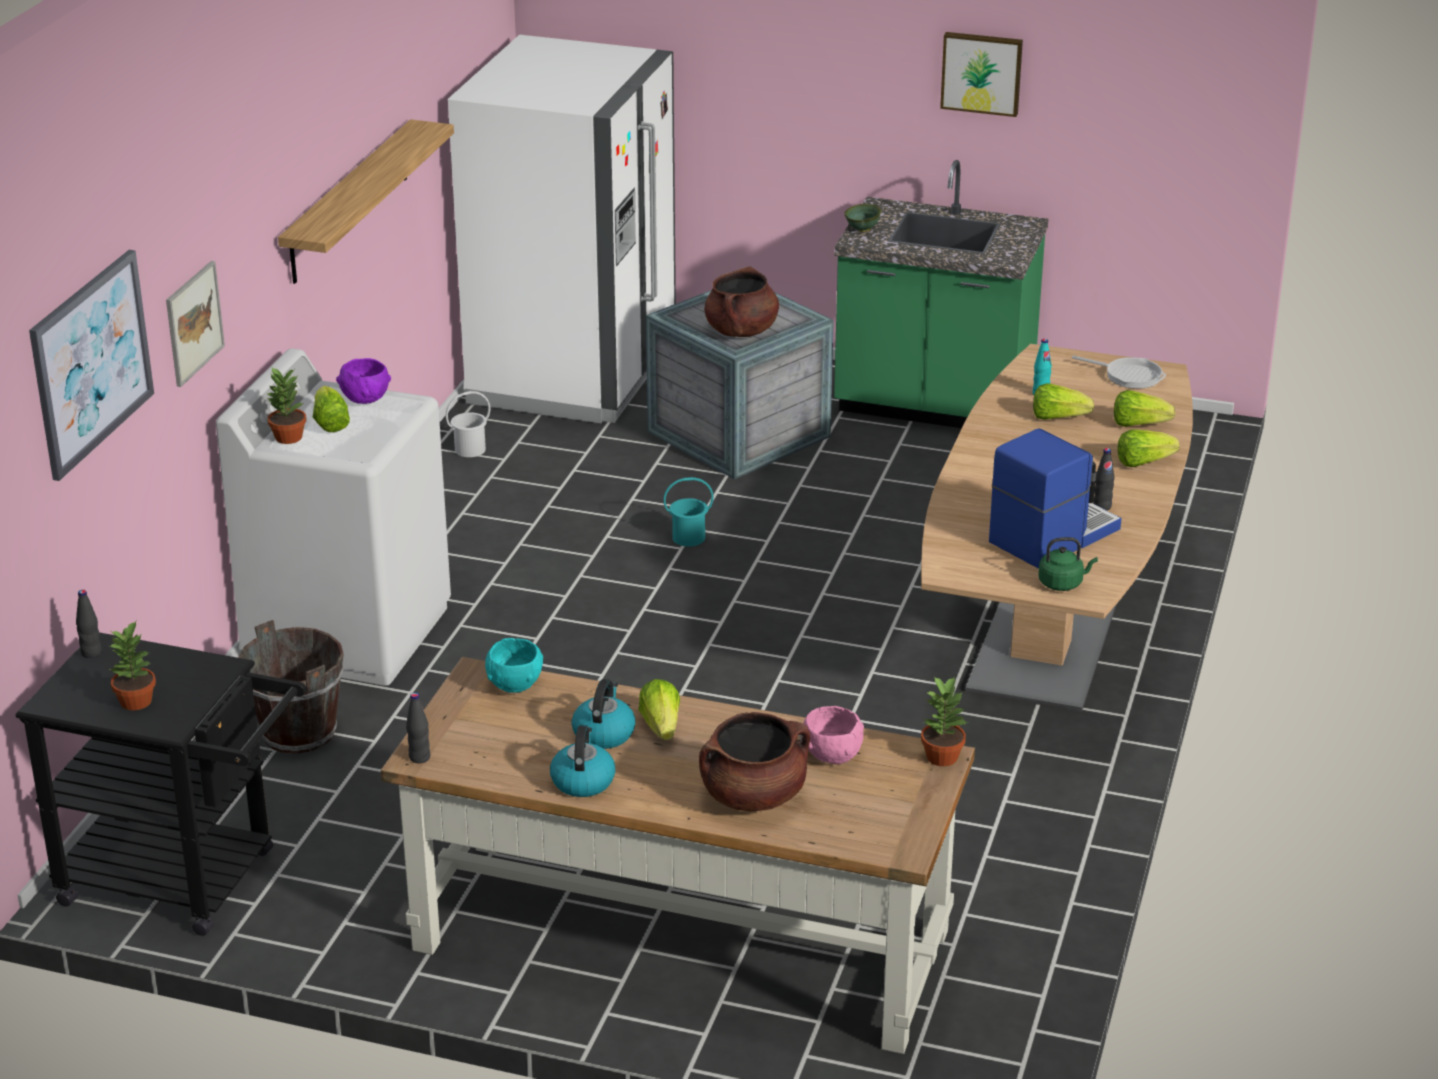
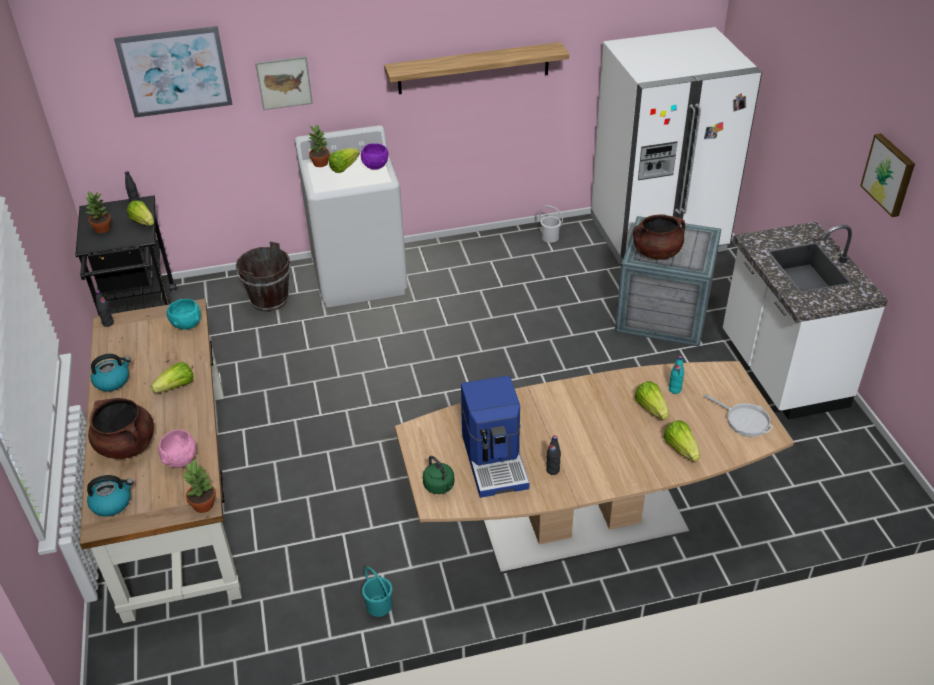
camera: 60 degrees right, 10 degrees up
(603, 733) = (160, 370): kettle -> kettle (112, 503)
(688, 537) = (540, 341): turquoise bucket -> turquoise bucket (379, 605)
(863, 230) = (768, 237): green bowl -> none
(933, 407) = (781, 372): green counter -> white counter
(1052, 535) = (495, 460): coffee machine -> coffee machine turned 60 degrees clockwise
(1129, 376) = (744, 420): frying pan -> frying pan turned 45 degrees counterclockwise
(1143, 462) = (630, 469): lettuce -> lettuce (143, 222)

